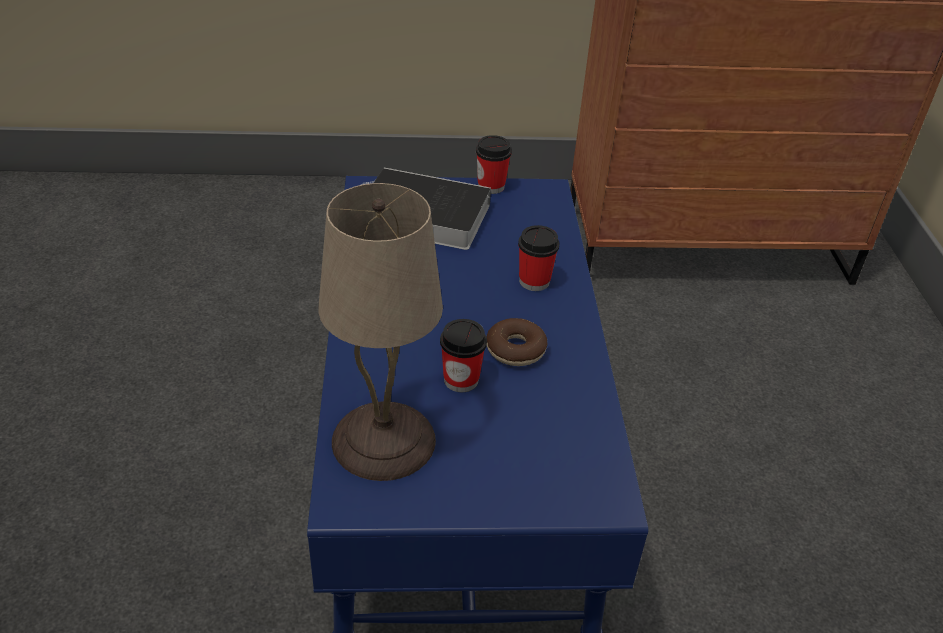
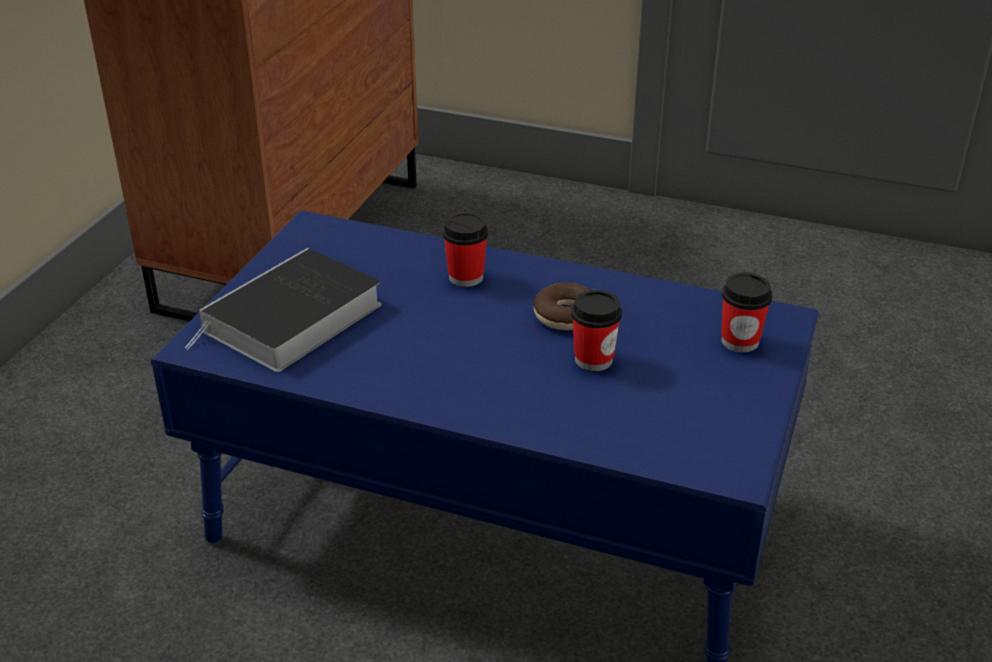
camera: 65 degrees left, 5 degrees down
(381, 440) = (659, 430): beige table lamp -> none
(491, 186) = (273, 259): cup -> cup (740, 341)

